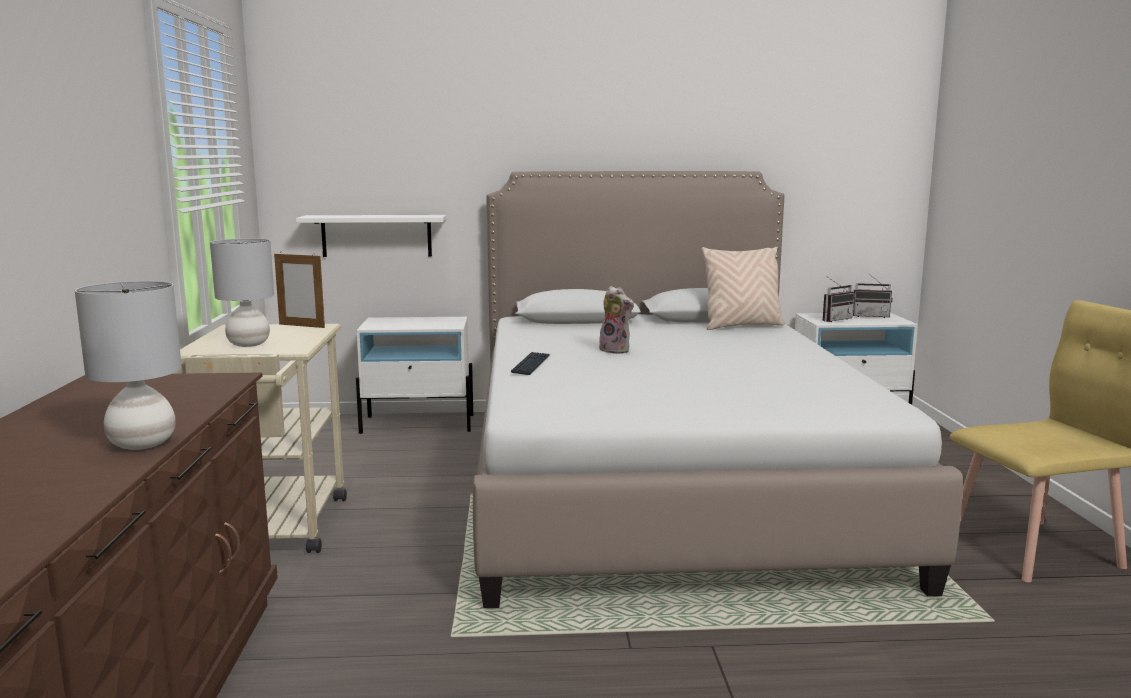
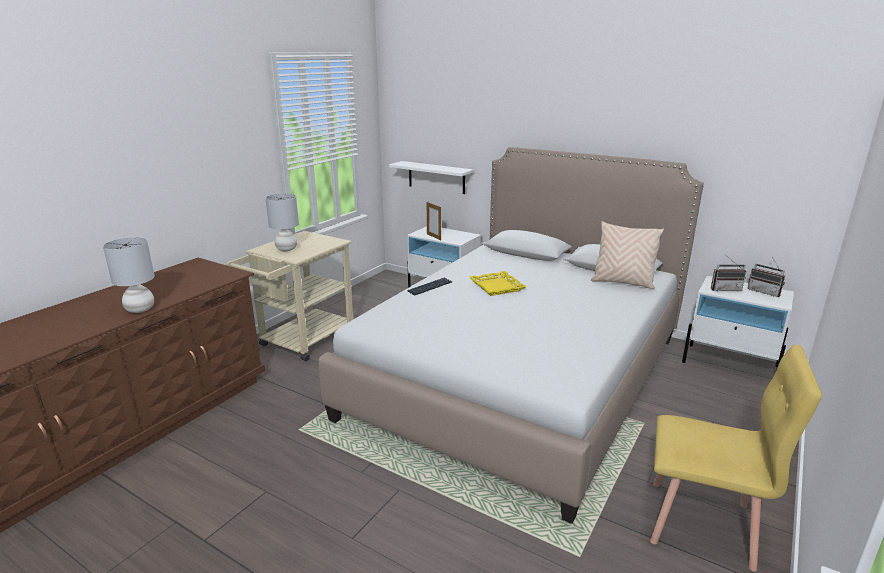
camera: 35 degrees right, 10 degrees up
(301, 326) = (331, 239): picture frame -> picture frame (434, 237)
(616, 350) = (496, 287): plush toy -> yellow tray

